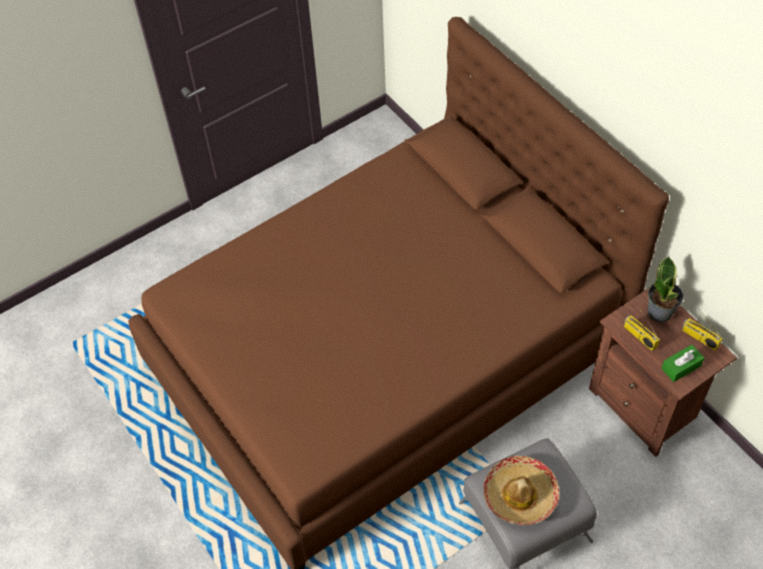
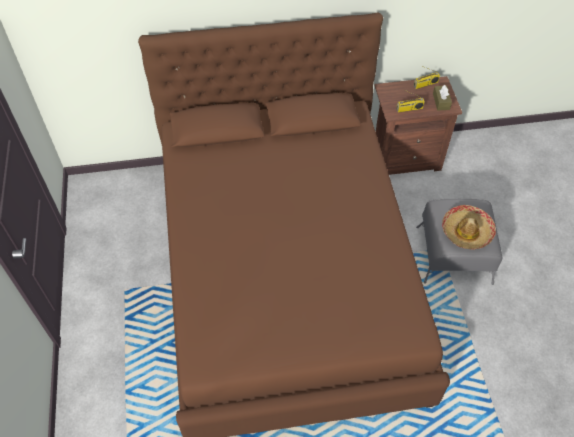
camera: 65 degrees left, 0 degrees up
(660, 312) = (397, 92): potted plant -> none
(681, 367) = (441, 101): green tissue box -> brown tissue box

